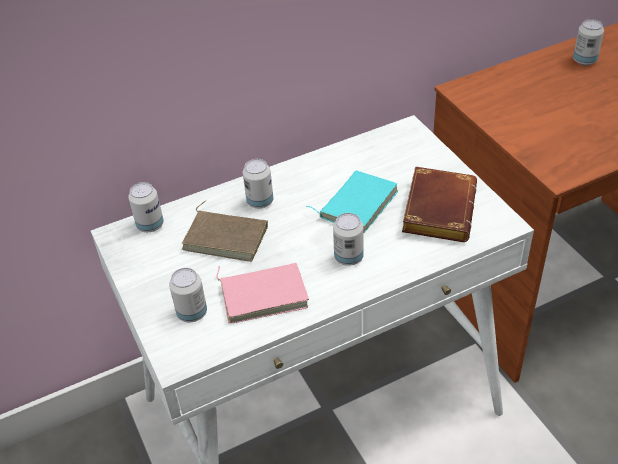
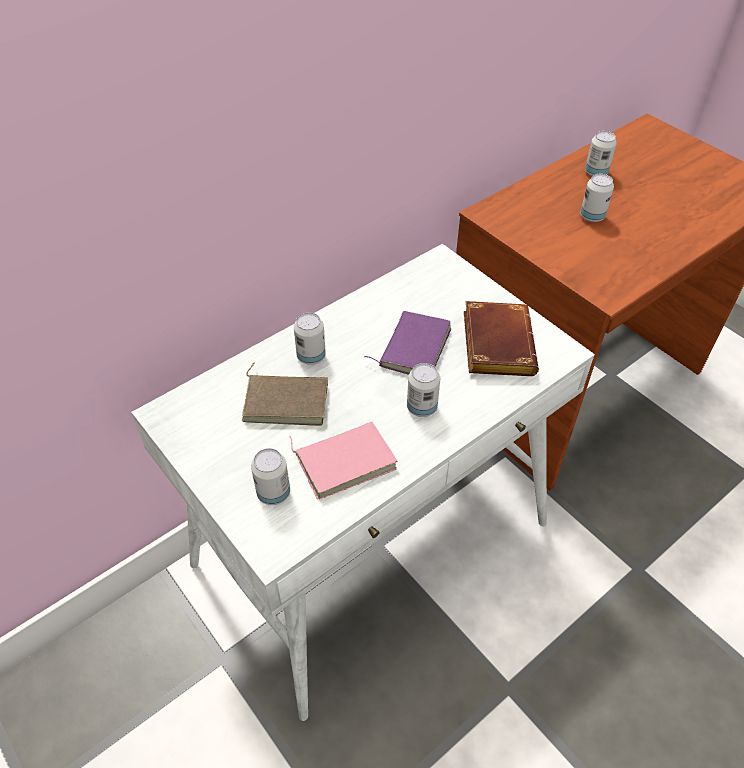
camera: 15 degrees left, 5 degrees up
(150, 225) = (198, 397): can -> can (592, 217)
(356, 204) = (413, 347): turquoise book -> purple book

